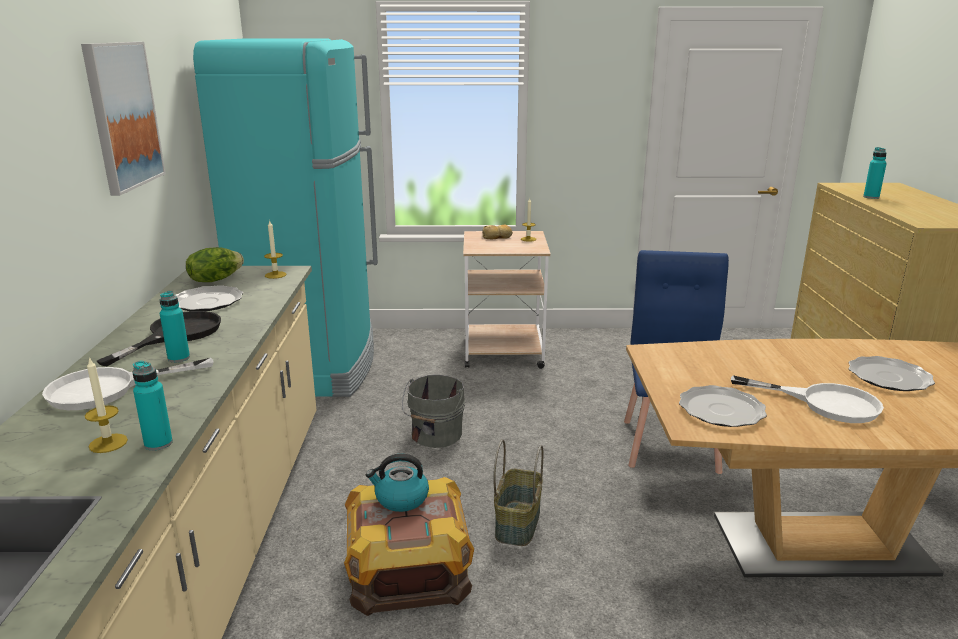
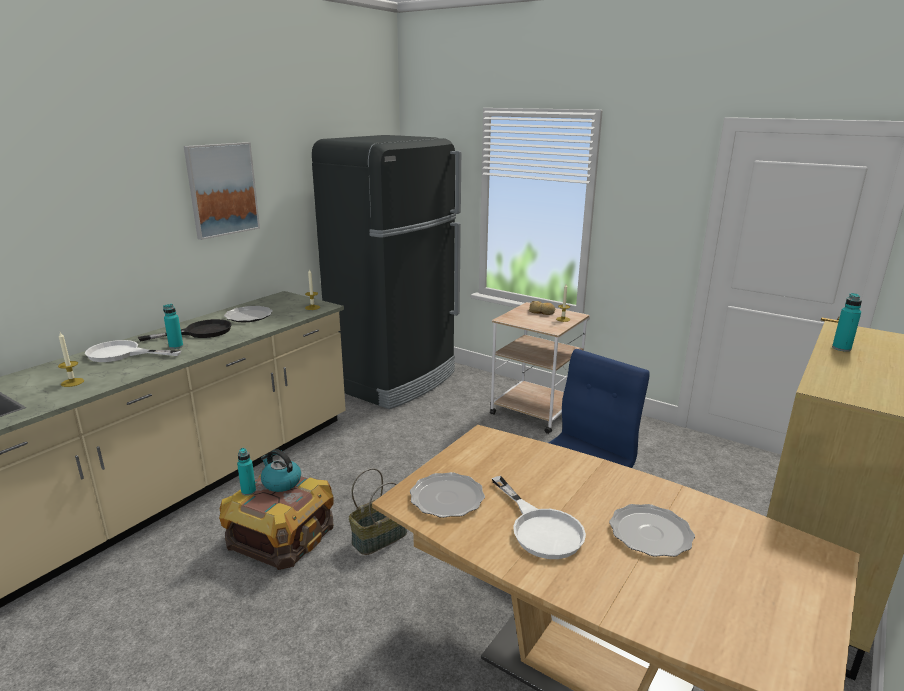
camera: 35 degrees right, 0 degrees up
(158, 444) = (86, 390): turquoise bottle -> turquoise bottle (248, 491)
(215, 279) = (278, 303): lettuce -> none
(314, 365) = (395, 380): turquoise fridge -> black fridge
(435, 435) = (407, 455): grey bucket -> none

